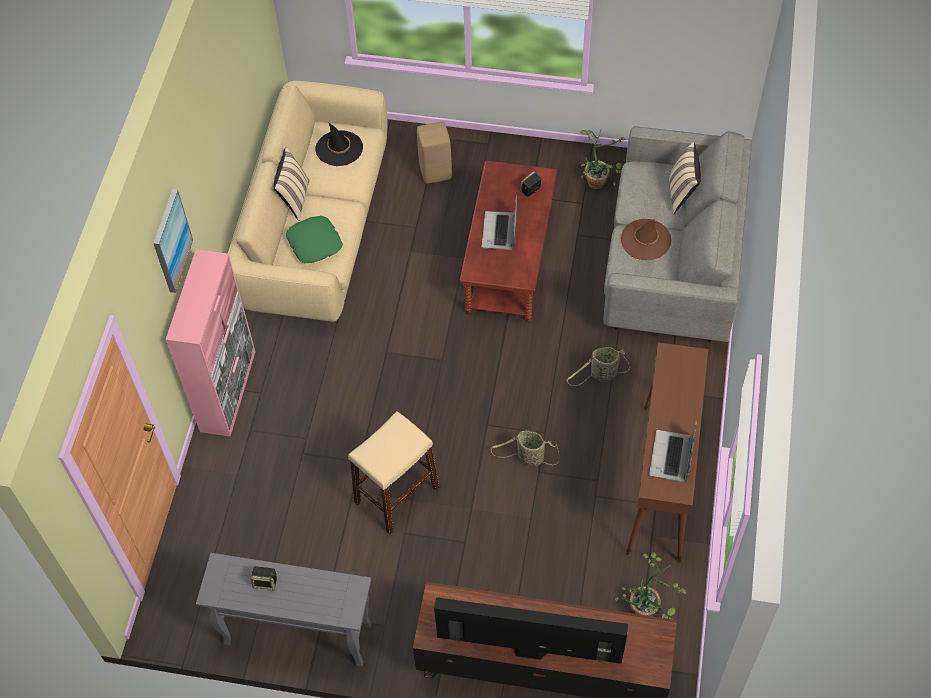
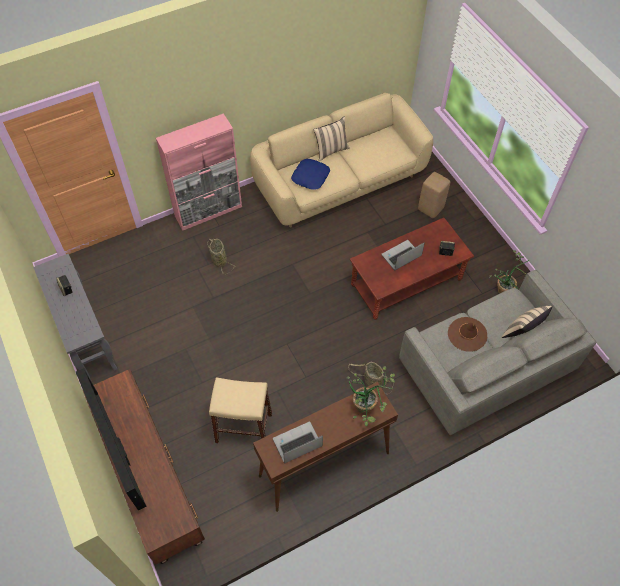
camera: 50 degrees right, 0 degrees up
(171, 241) = (199, 90): picture -> none
(315, 243) = (311, 177): green pillow -> blue pillow
(339, 148) = (382, 147): black hat -> none
(396, 495) = (206, 329): beige stool -> beige stool (243, 427)
(528, 458) = (282, 379): basket -> basket (219, 260)
(648, 608) = (231, 513): potted plant -> potted plant (367, 409)

